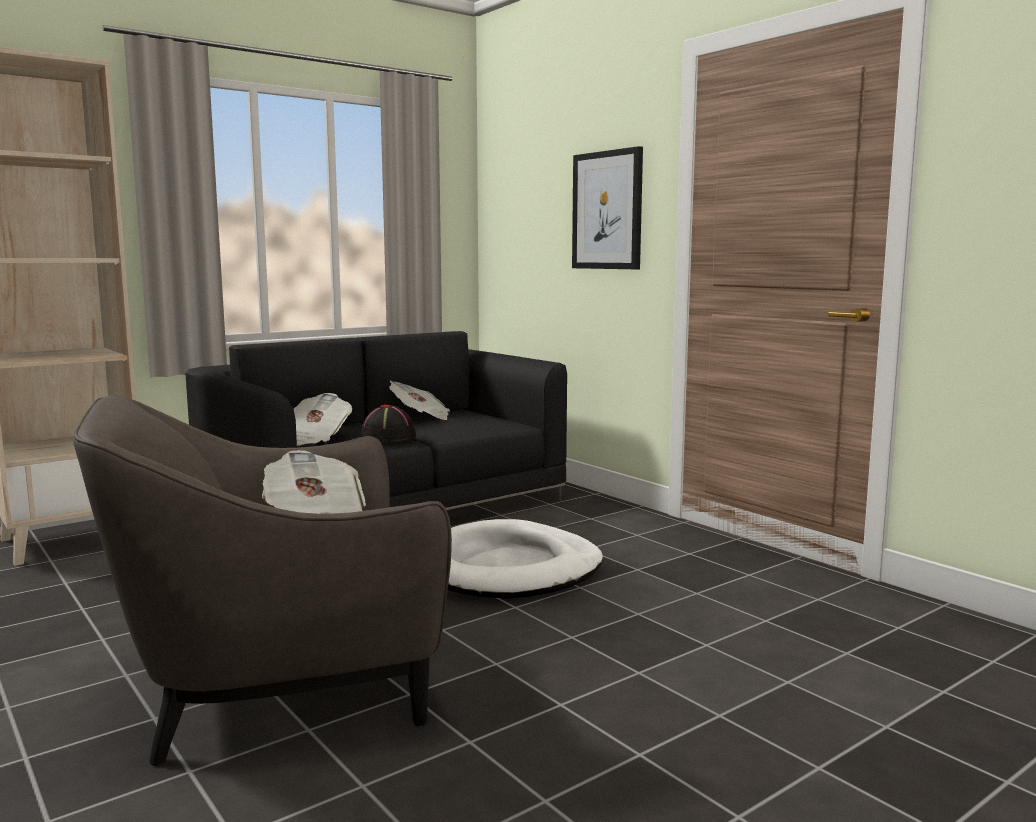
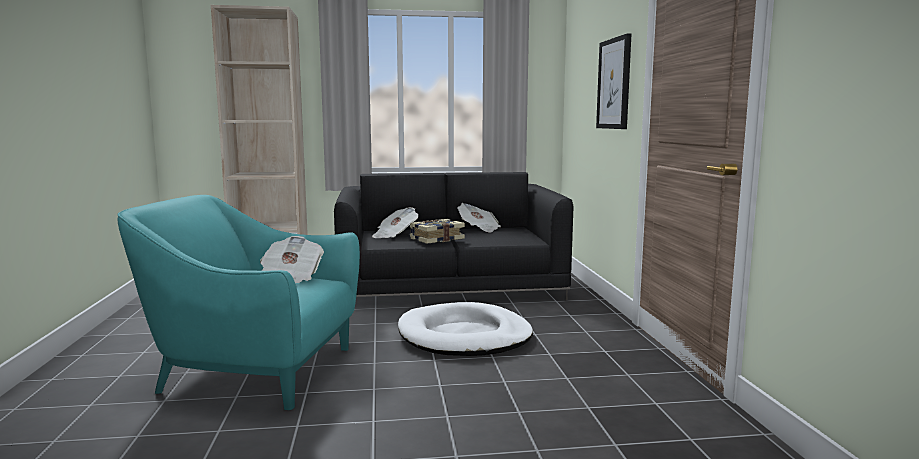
camera: 30 degrees right, 0 degrees up
(278, 684) = (255, 370): grey armchair -> turquoise armchair
(389, 437) = (436, 239): black hat -> book

